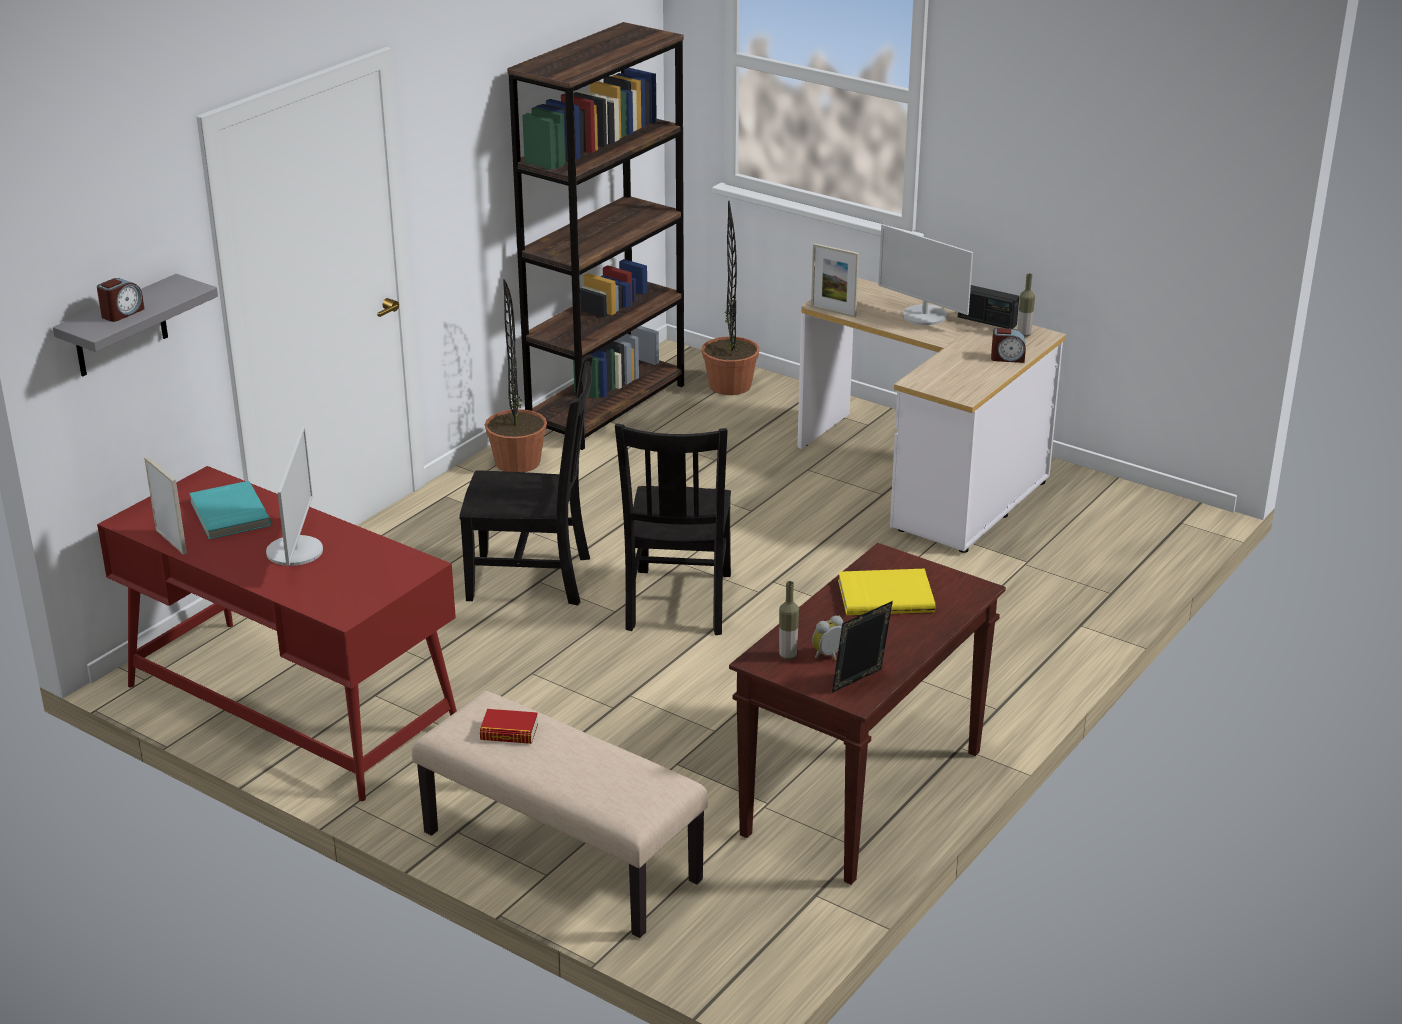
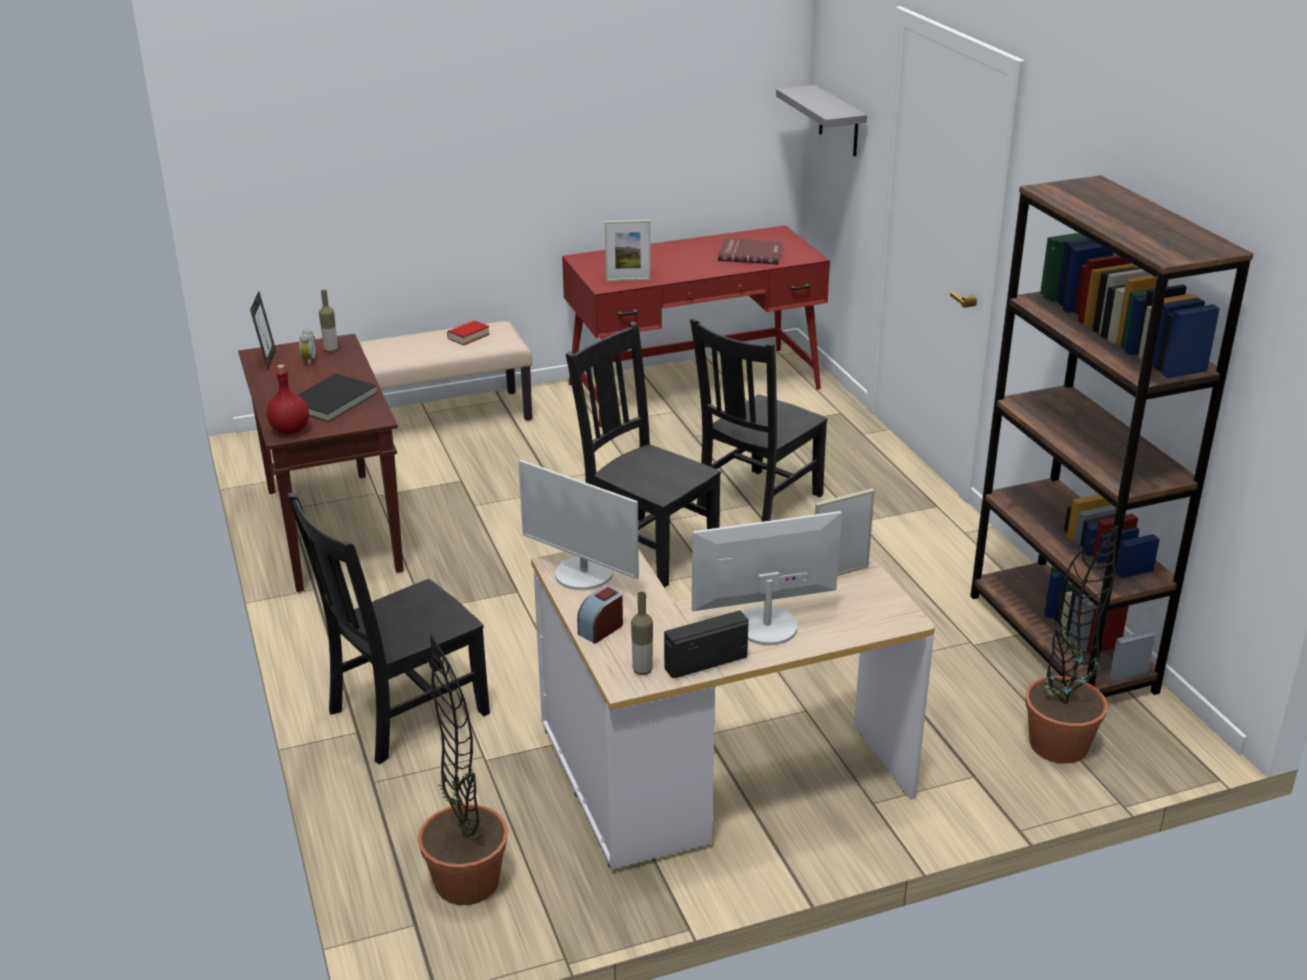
camera: 125 degrees right, 0 degrees up
(122, 313) = (812, 97): alarm clock -> none
(171, 542) = (734, 236): picture frame -> picture frame (628, 280)
(228, 514) = (750, 254): turquoise book -> red book
(295, 551) = (675, 261): monitor -> monitor (583, 574)
(517, 462) = (972, 556): potted plant -> potted plant (467, 881)
(885, 595) = (333, 401): yellow book -> black book
(965, 589) = (290, 430): none -> red bottle
(1035, 616) = (403, 714): none -> black chair

